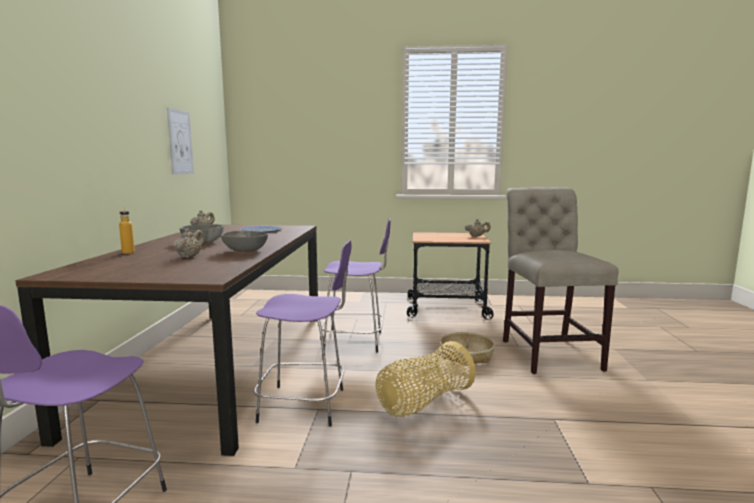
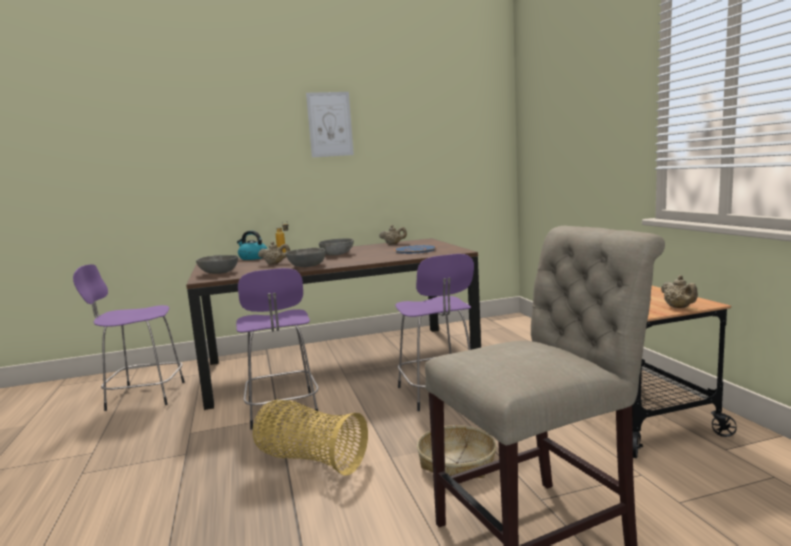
camera: 70 degrees right, 0 degrees up
(102, 260) = (252, 258): none -> kettle
(180, 142) = (414, 159): picture -> picture (330, 124)
(181, 273) = (219, 273): none -> grey bowl

